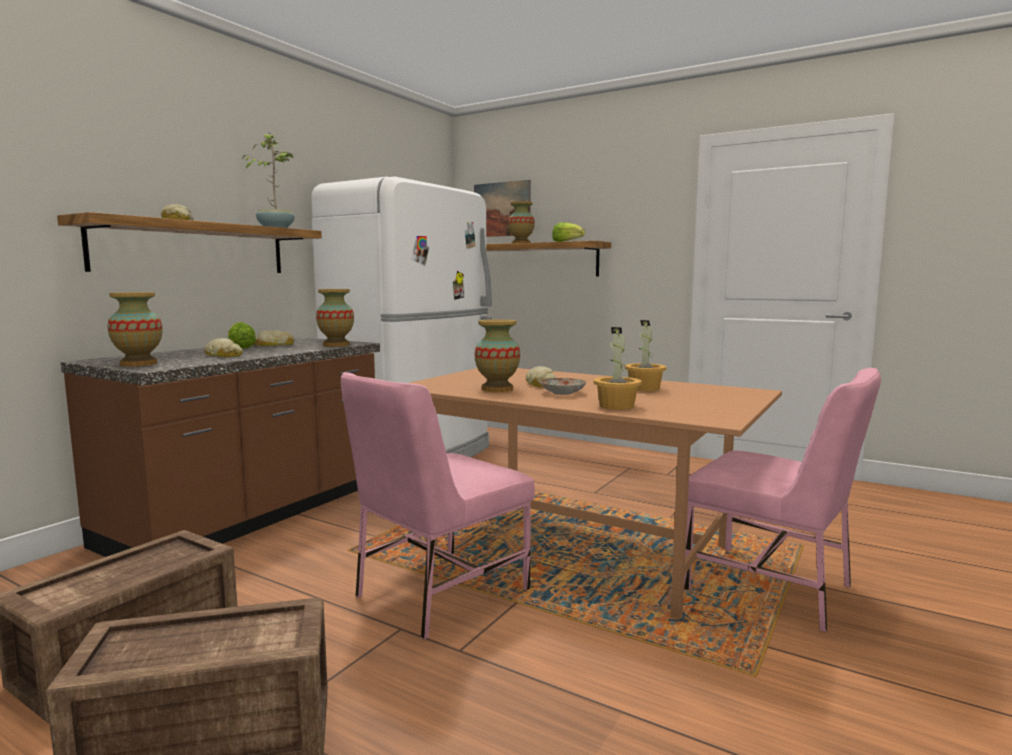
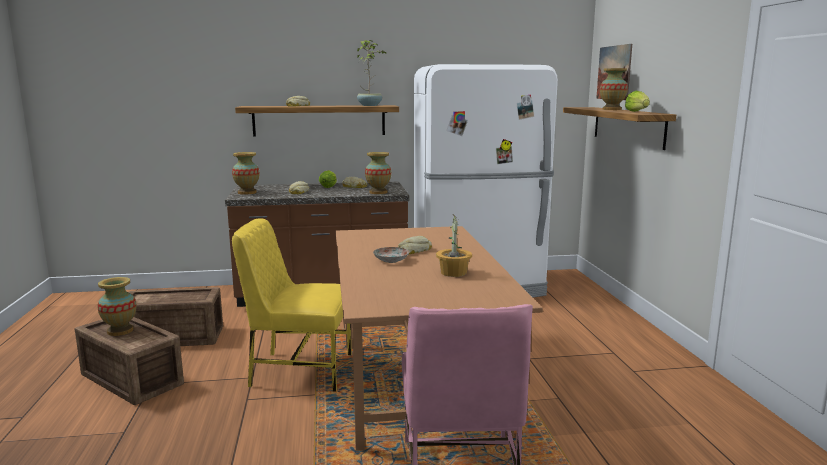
camera: 50 degrees right, 5 degrees up
(438, 593) = (300, 370): pink chair -> yellow chair
(497, 389) = (374, 247): vase -> vase (120, 331)
(616, 406) = (368, 279): potted plant -> none

